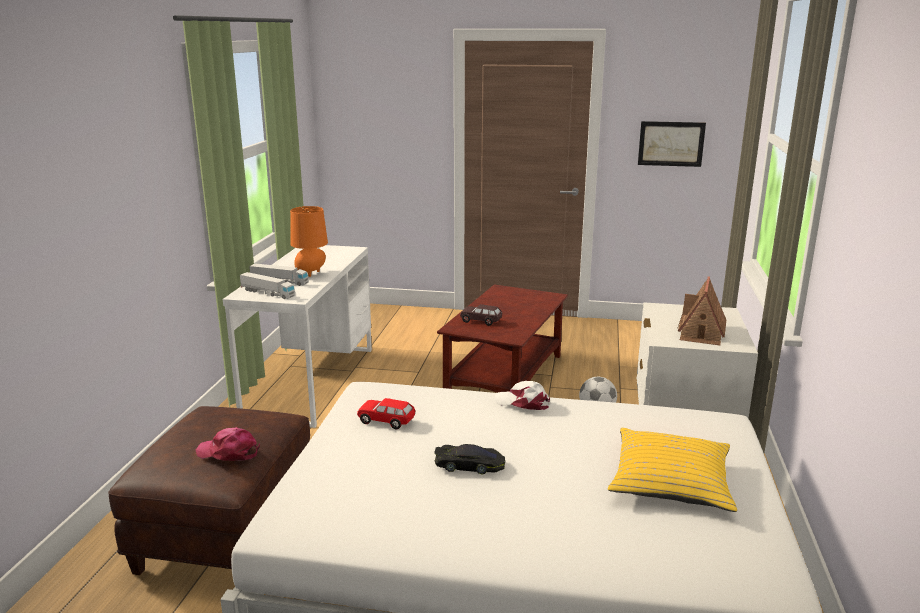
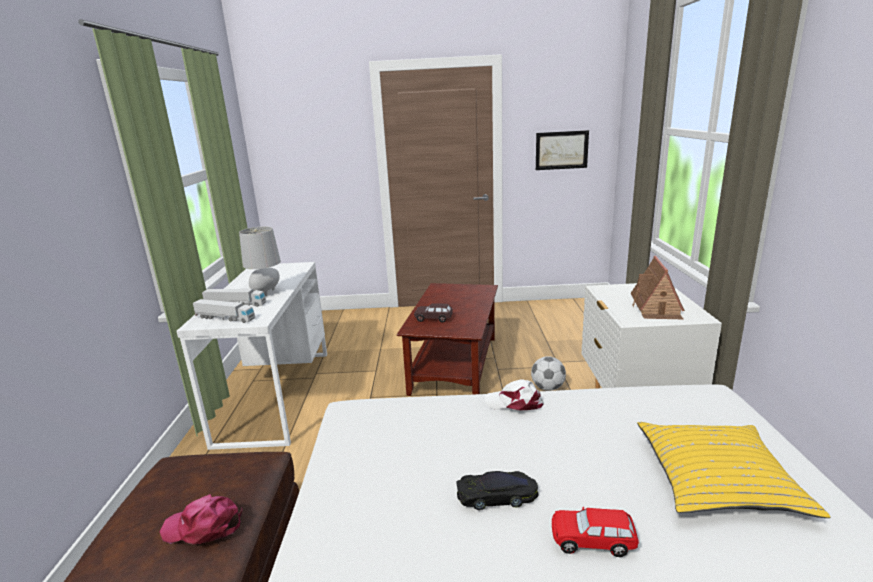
camera: 10 degrees left, 0 degrees up
(311, 274) = (267, 293): orange table lamp -> grey table lamp
(386, 421) = (382, 448): red toy car -> red toy car (592, 541)

